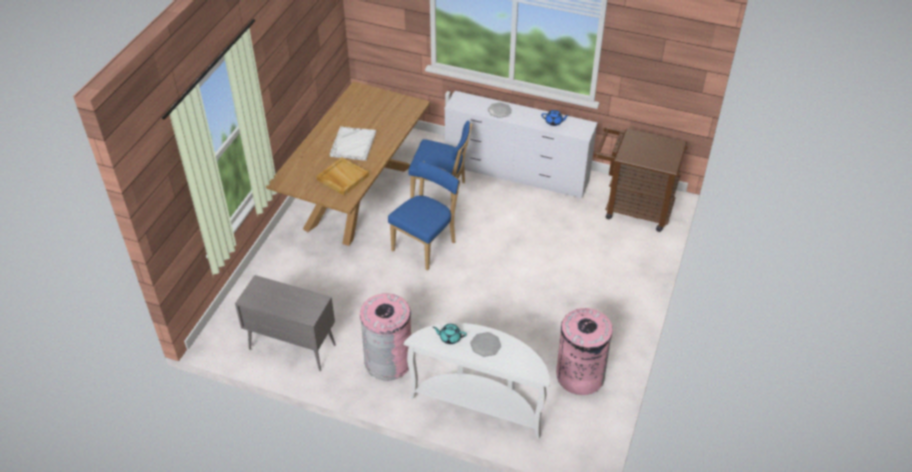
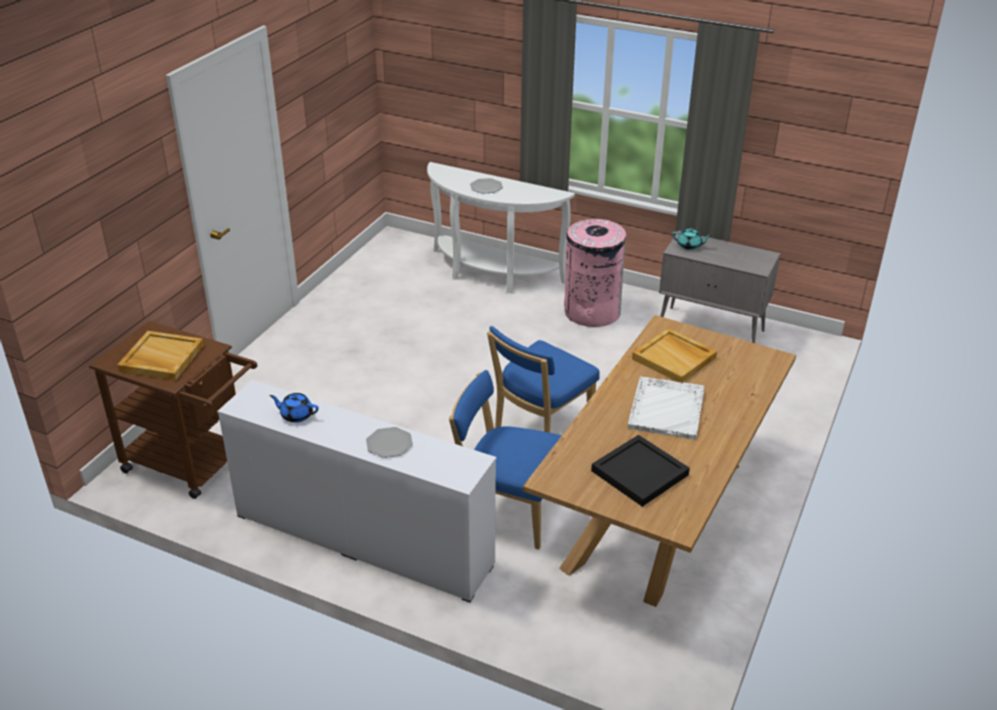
camera: 175 degrees left, 10 degrees down
(372, 110) = (639, 473): none -> black tray
(450, 337) = (523, 193): turquoise teapot -> turquoise teapot (689, 246)
(579, 375) = (373, 289): pink trash can -> none
(648, 147) = (161, 358): none -> beige tray

